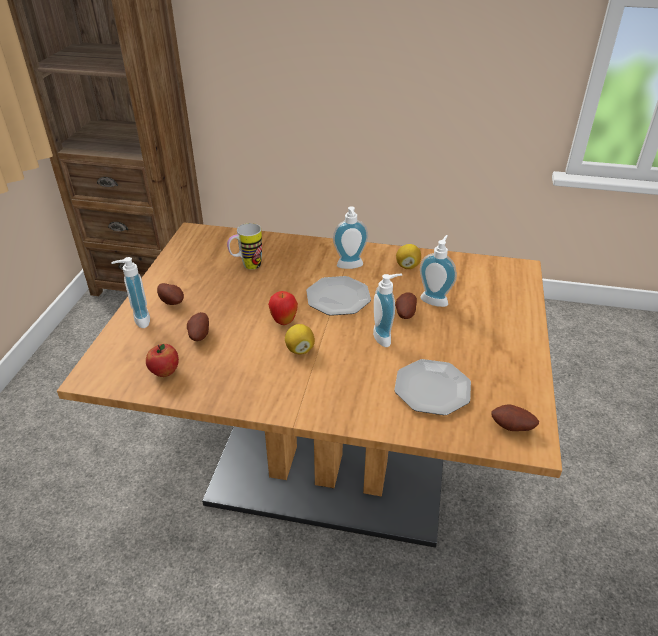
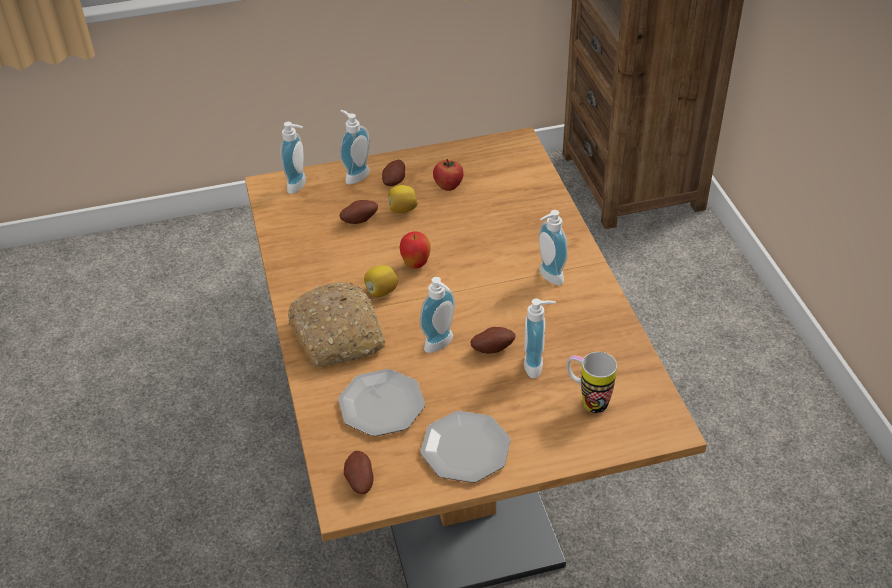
camera: 65 degrees right, 5 degrees up
(114, 356) = (300, 185): none -> soap dispenser
(165, 372) = (299, 222): apple -> apple (448, 186)
(246, 266) = (487, 203): mug -> mug (587, 400)
(333, 390) = (338, 335): none -> bread
(338, 298) = (482, 288): plate -> plate (465, 449)
(407, 266) = (588, 322): lemon -> lemon (402, 209)

